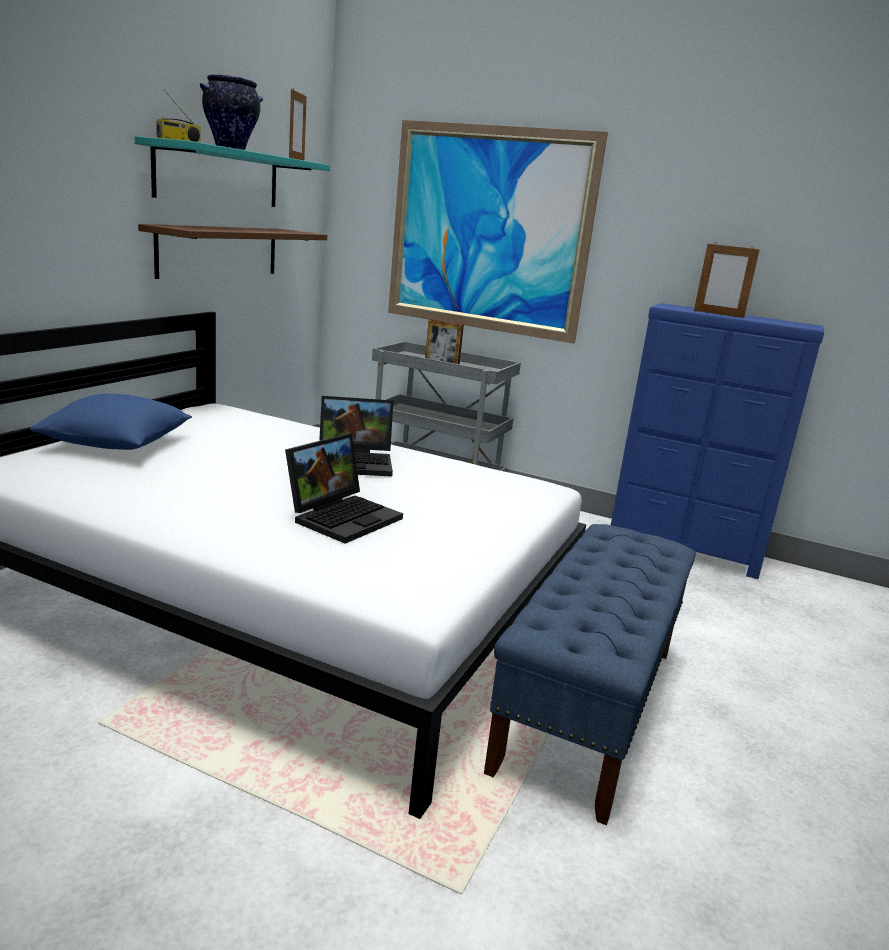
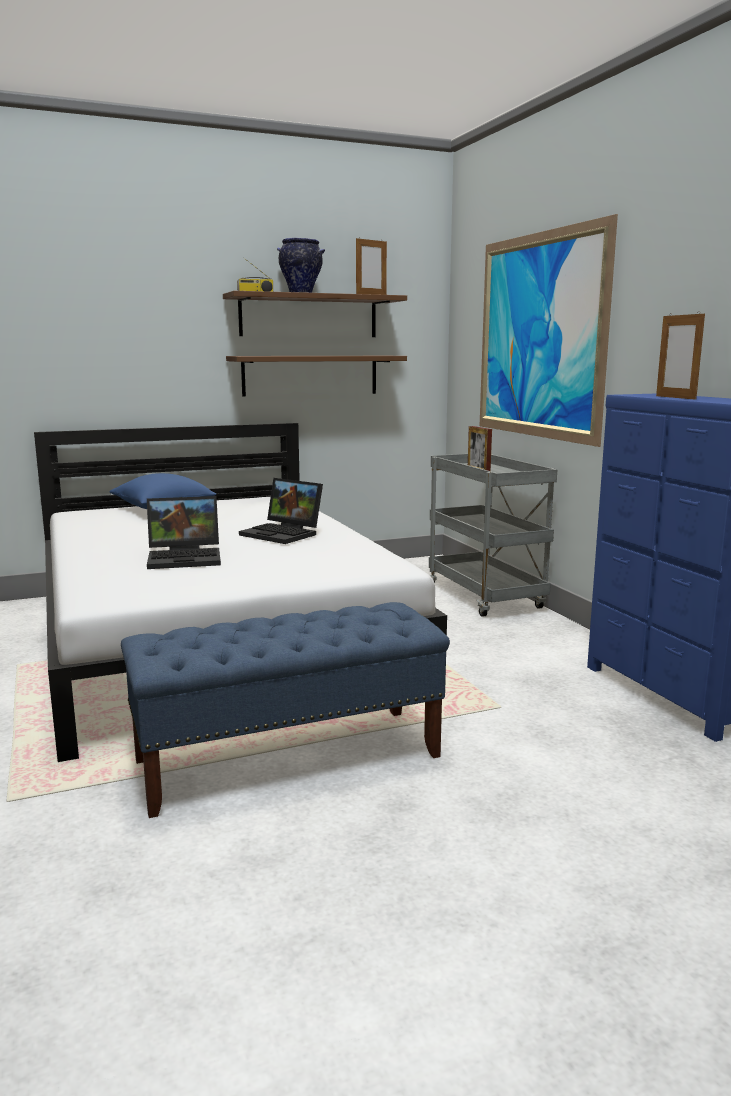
camera: 45 degrees right, 5 degrees down
(219, 176) = (308, 316): turquoise shelf -> brown shelf

